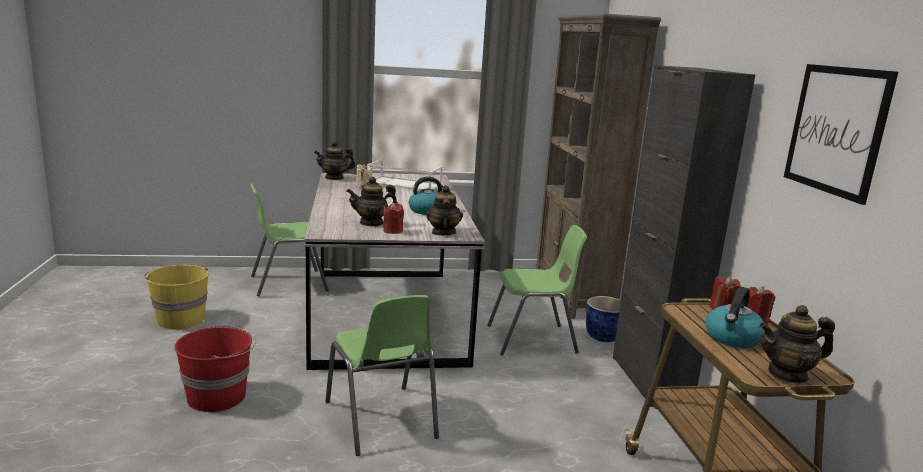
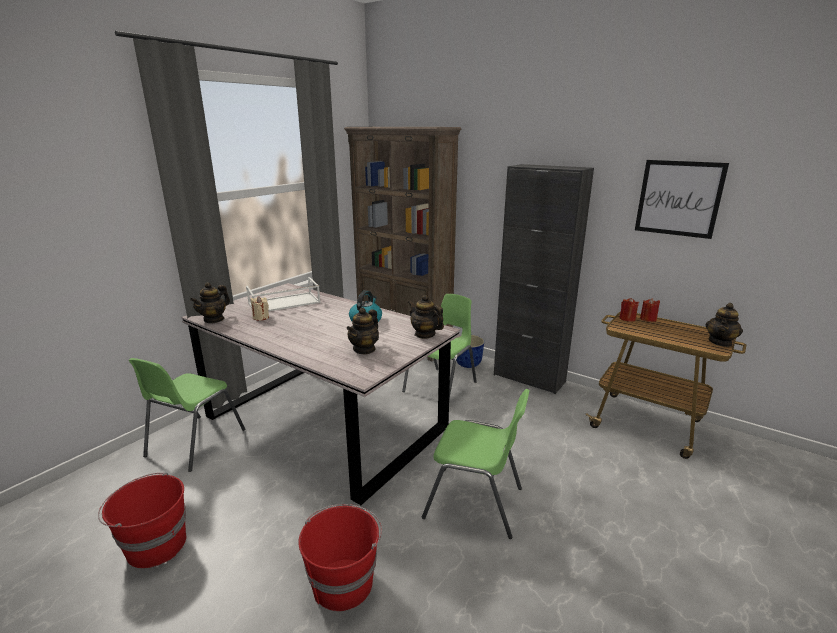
camera: 45 degrees left, 5 degrees up
(180, 319) = (155, 545): yellow bucket -> red bucket
(393, 231) = (396, 349): red candle -> none
(733, 338) = (666, 334): kettle -> none

